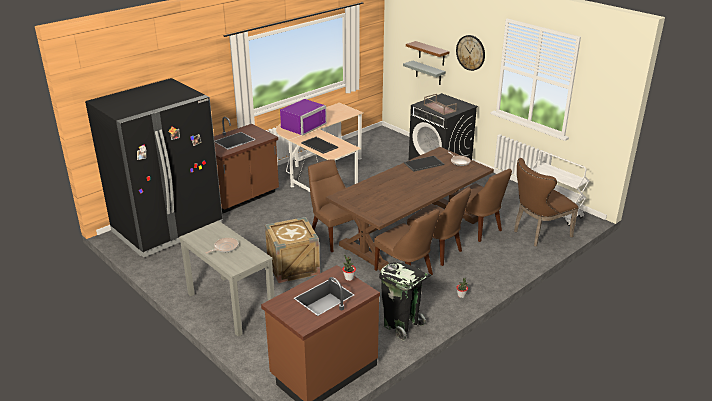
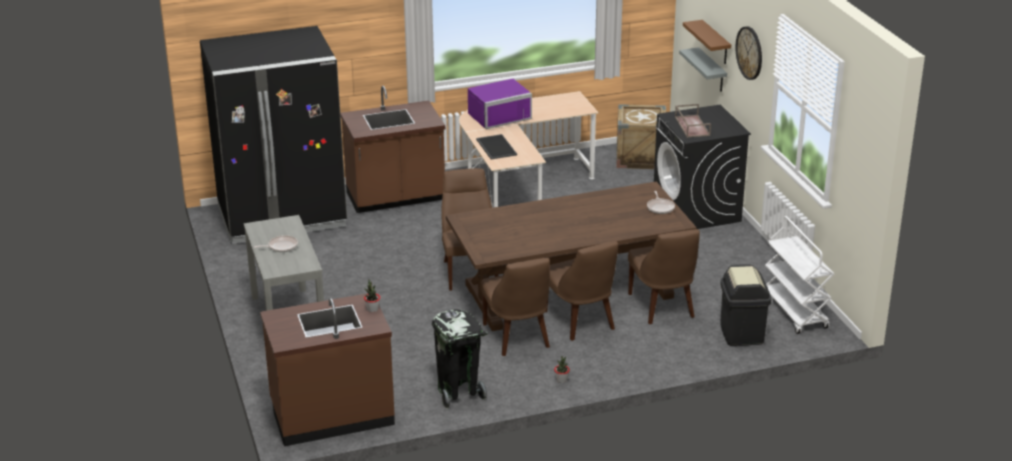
camera: 25 degrees right, 0 degrees up
(293, 267) = (390, 296): crate -> crate (640, 157)
(423, 164) = (609, 200): tray -> none
(538, 234) = (741, 334): brown chair -> black trash can

